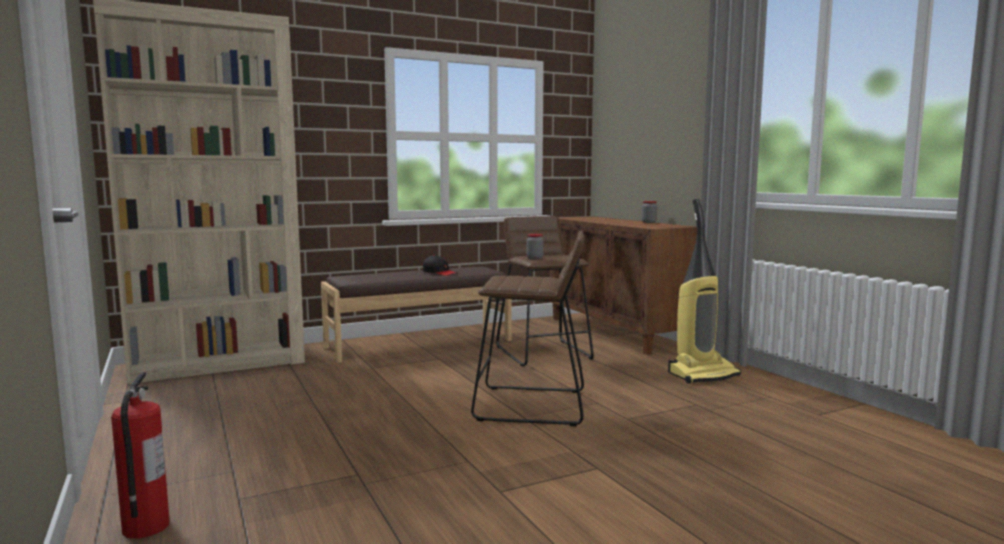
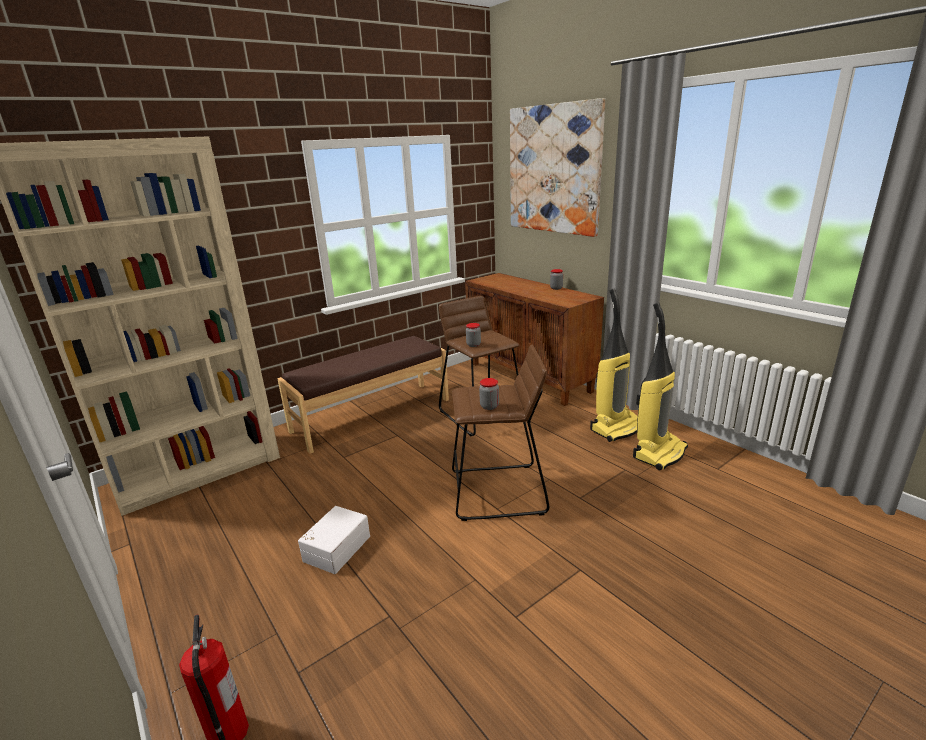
camera: 10 degrees left, 15 degrees up
(327, 424) = (335, 548): none -> white storage box
(439, 273) = (383, 354): black cap -> none
(520, 283) = (489, 406): none -> jar
(650, 93) = (554, 170): none -> picture
(747, 396) = (659, 453): none -> vacuum cleaner

